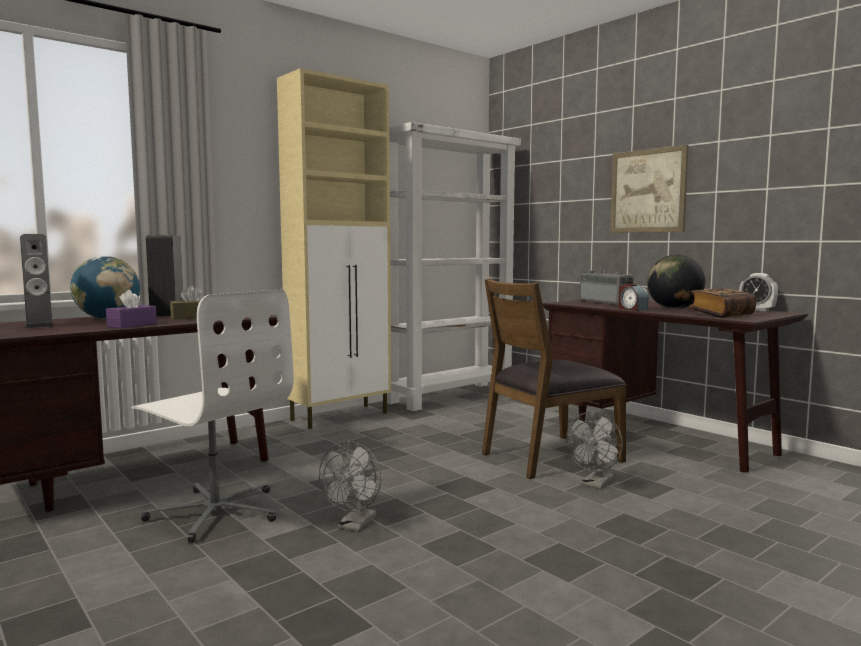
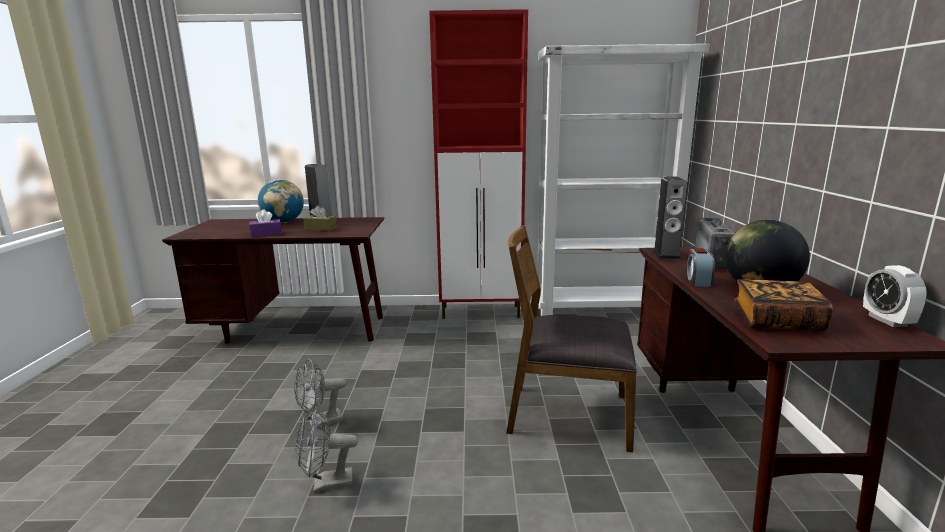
camera: 40 degrees right, 10 degrees up
(39, 325) = (234, 226): speaker -> speaker (666, 255)
(216, 512) = (281, 376): white office chair -> none
(341, 416) = (482, 312): beige cabinet -> red cabinet
(595, 484) = (551, 467): grey fan -> grey fan (326, 484)
(648, 191) = (811, 118): picture -> none

